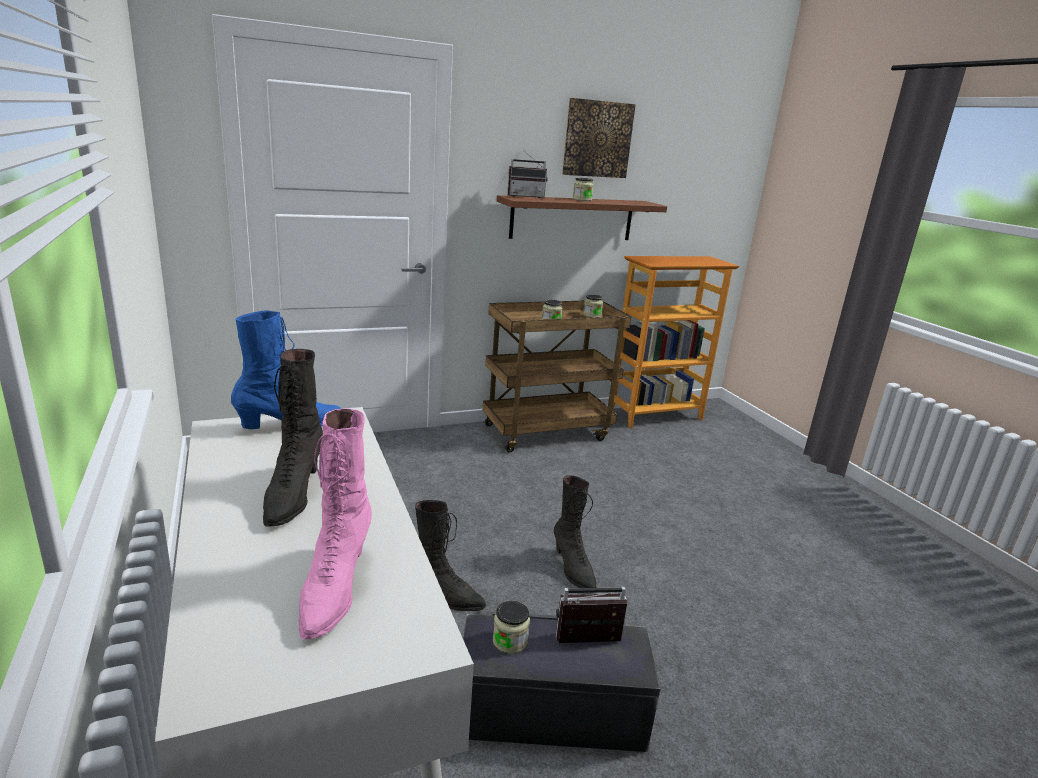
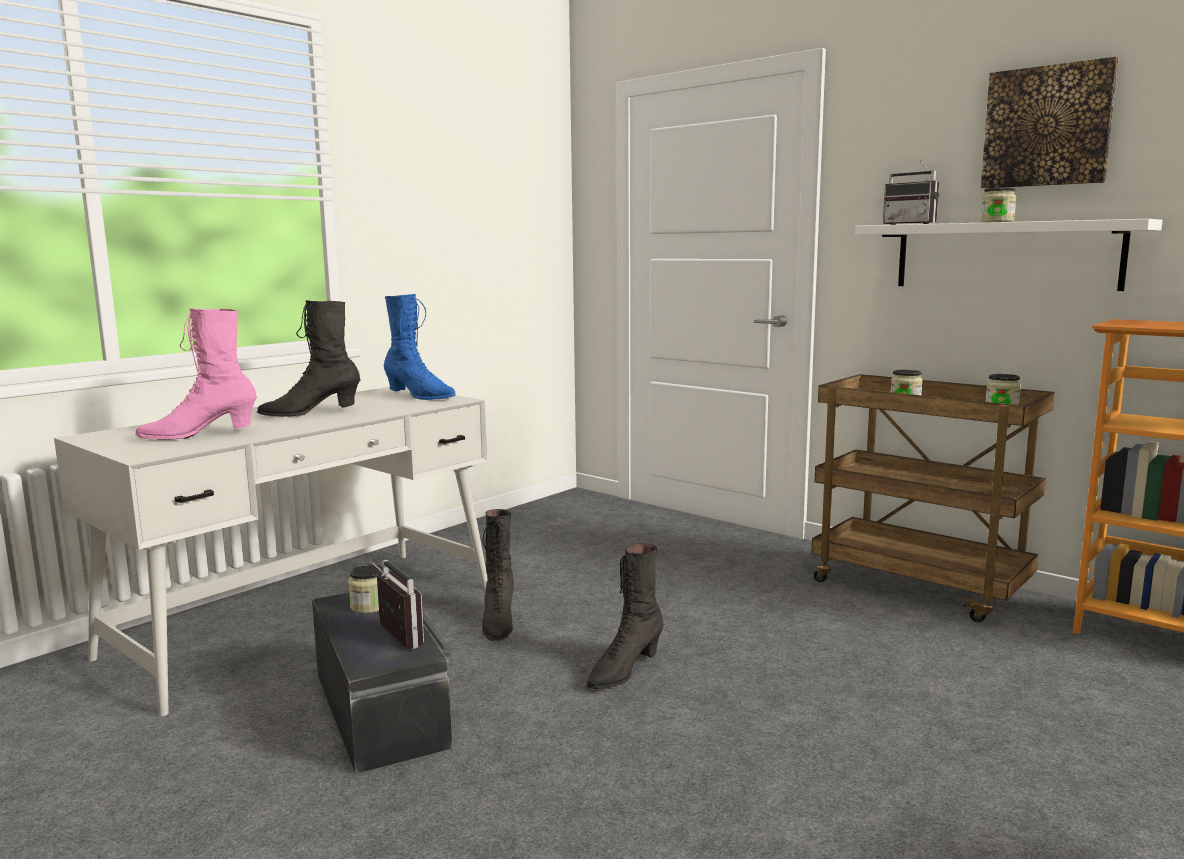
camera: 65 degrees right, 10 degrees down
(572, 218) = (1005, 256): brown shelf -> white shelf

